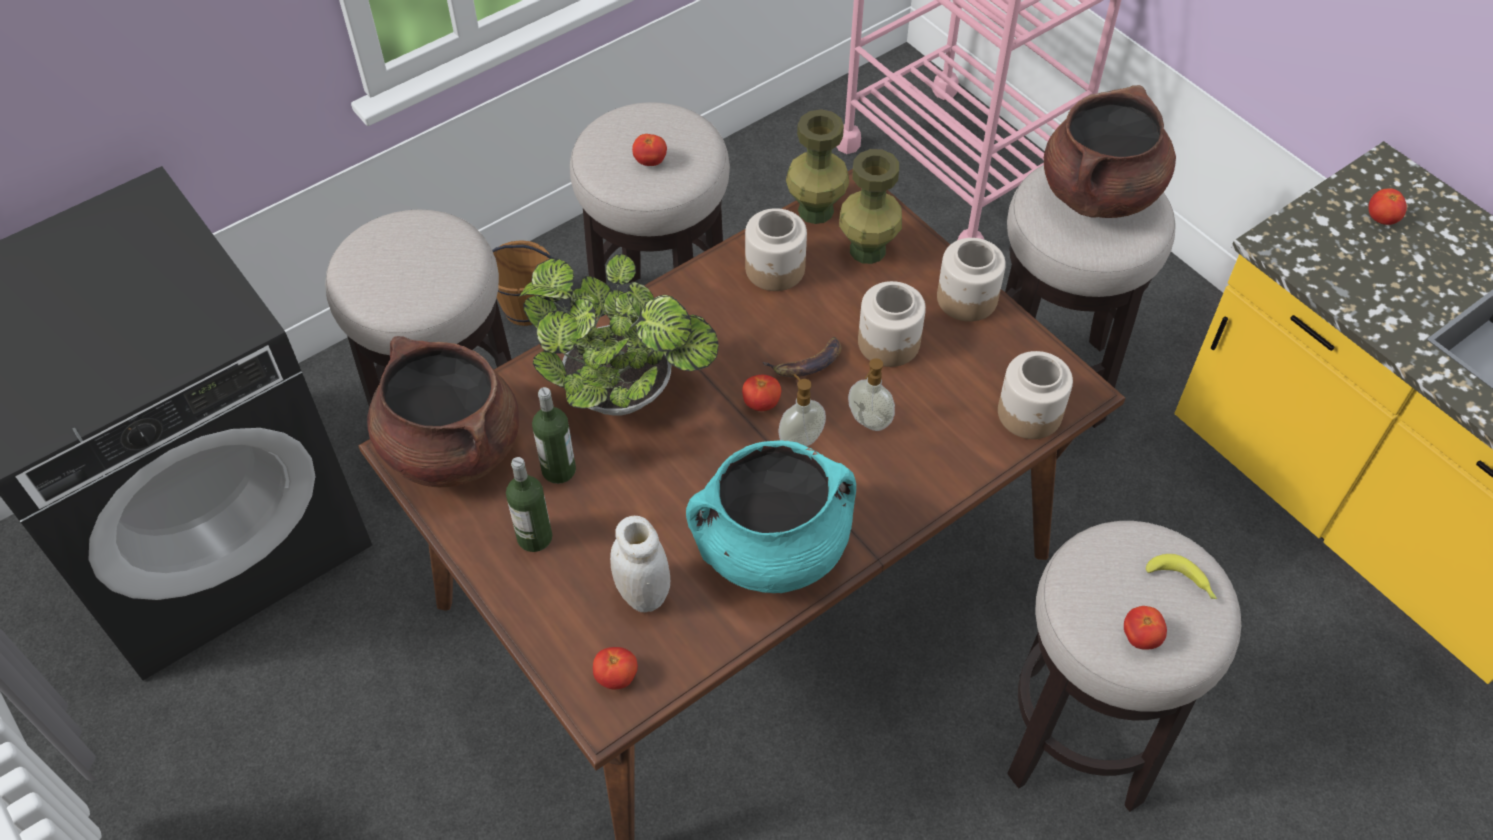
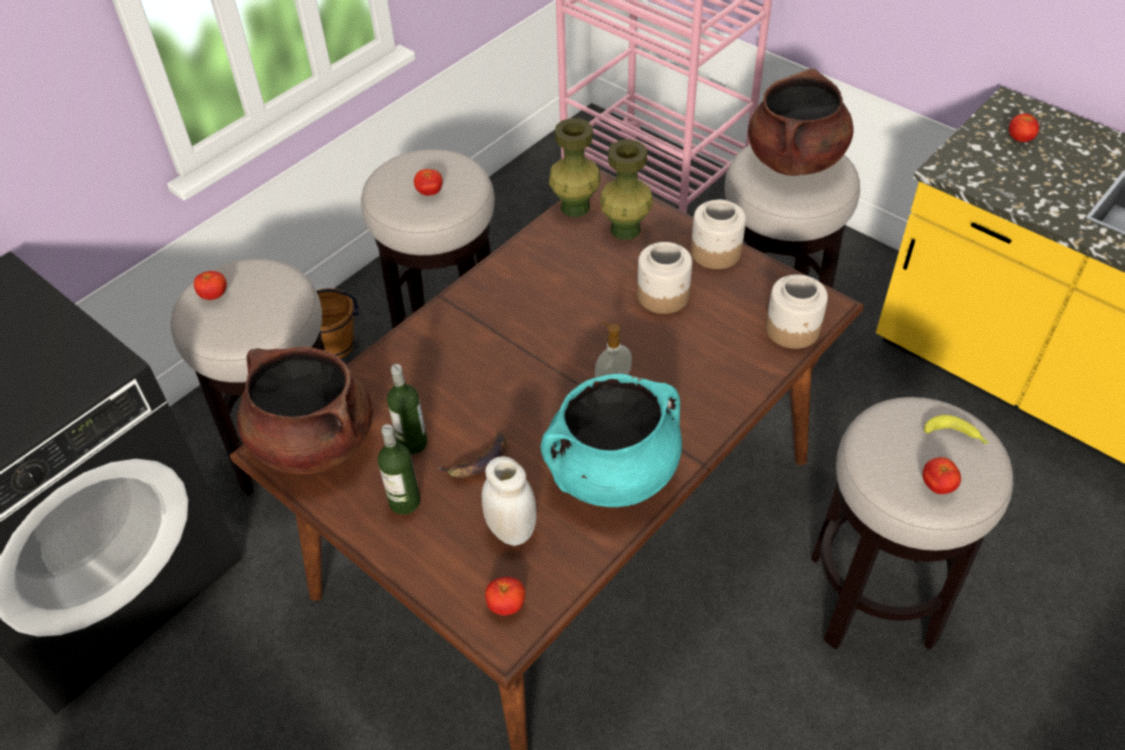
camera: 10 degrees left, 5 degrees down
(627, 395) = (456, 373): potted plant -> none
(761, 403) = (571, 360): tomato -> tomato (214, 295)
(775, 269) = (554, 256): jar -> none
(807, 364) = (601, 323): banana -> banana (478, 462)
(868, 422) = (664, 358): soap dispenser -> none

